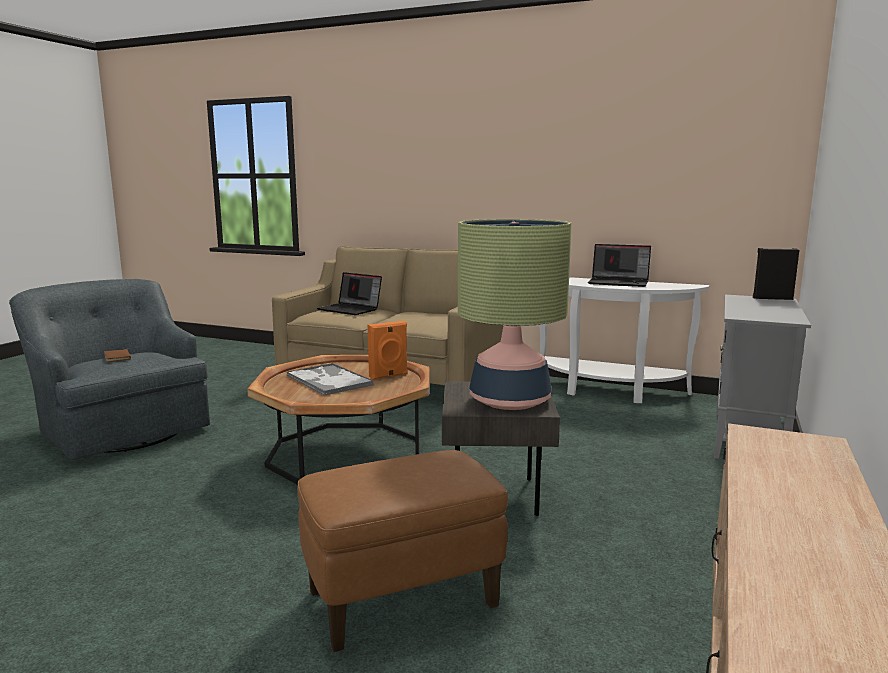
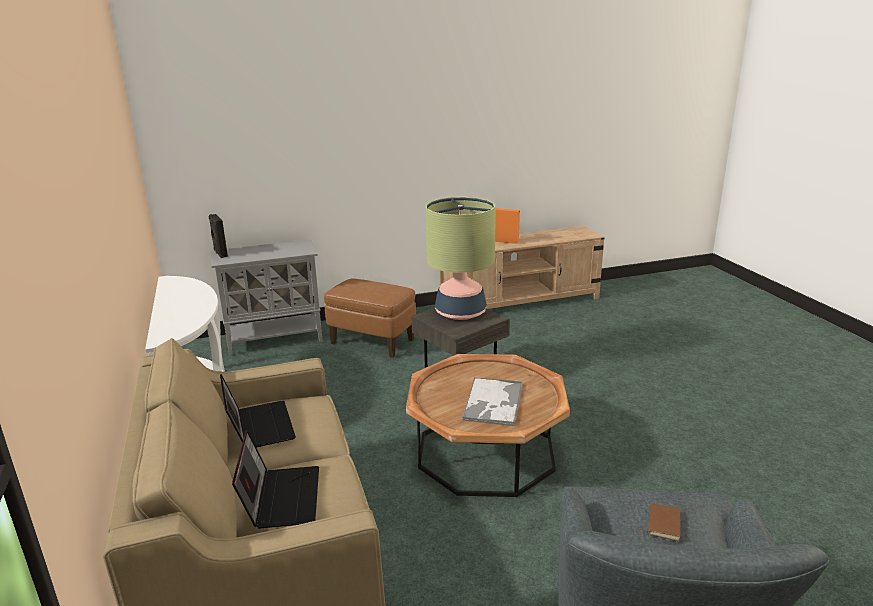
camera: 130 degrees left, 10 degrees up
(388, 376) = (446, 386): orange speaker -> orange speaker (506, 241)
(403, 599) = (570, 362): brown ottoman -> brown ottoman (372, 342)
(619, 282) = (176, 303): laptop -> laptop (258, 426)

